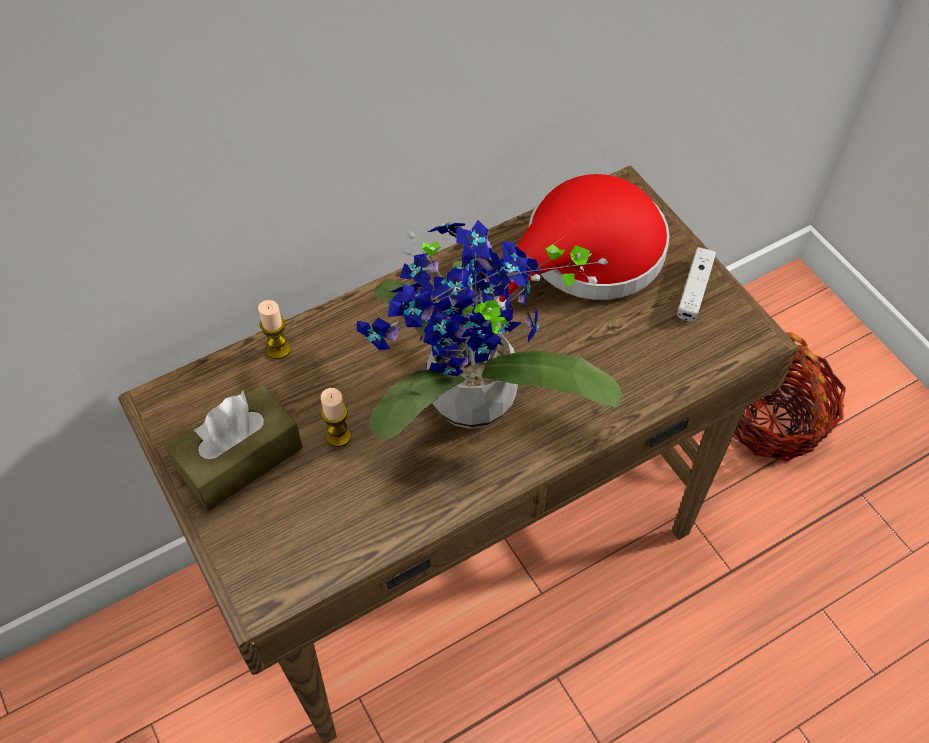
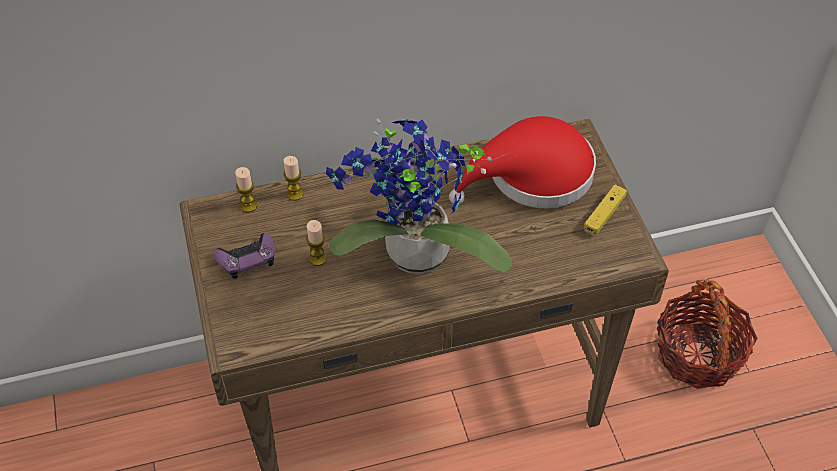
camera: 15 degrees right, 5 degrees down
(218, 380) = (248, 206): none -> candle
(240, 459) = (247, 259): brown tissue box -> purple game controller
(694, 290) = (604, 214): white game controller -> yellow game controller

